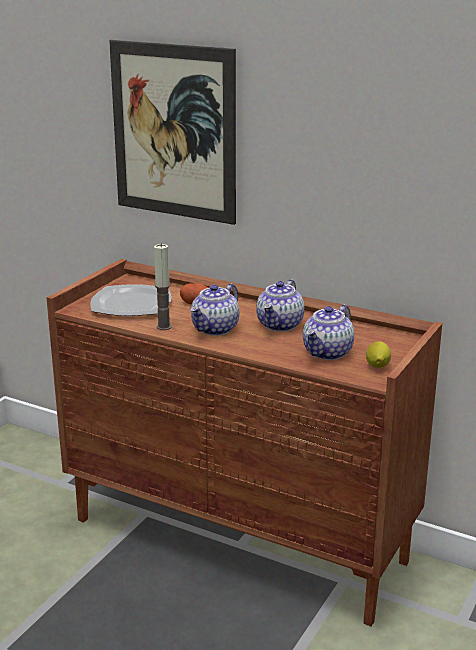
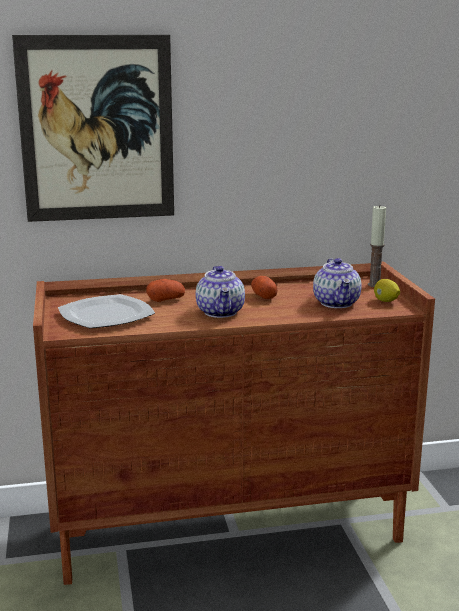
camera: 40 degrees left, 5 degrees down
(164, 327) = (175, 322): candle -> candle (374, 285)
(280, 325) = (263, 296): teapot -> potato

